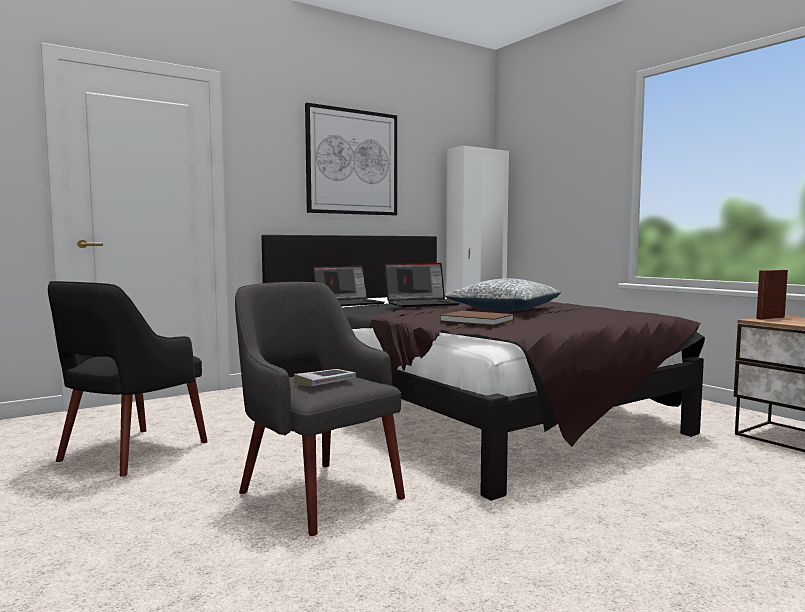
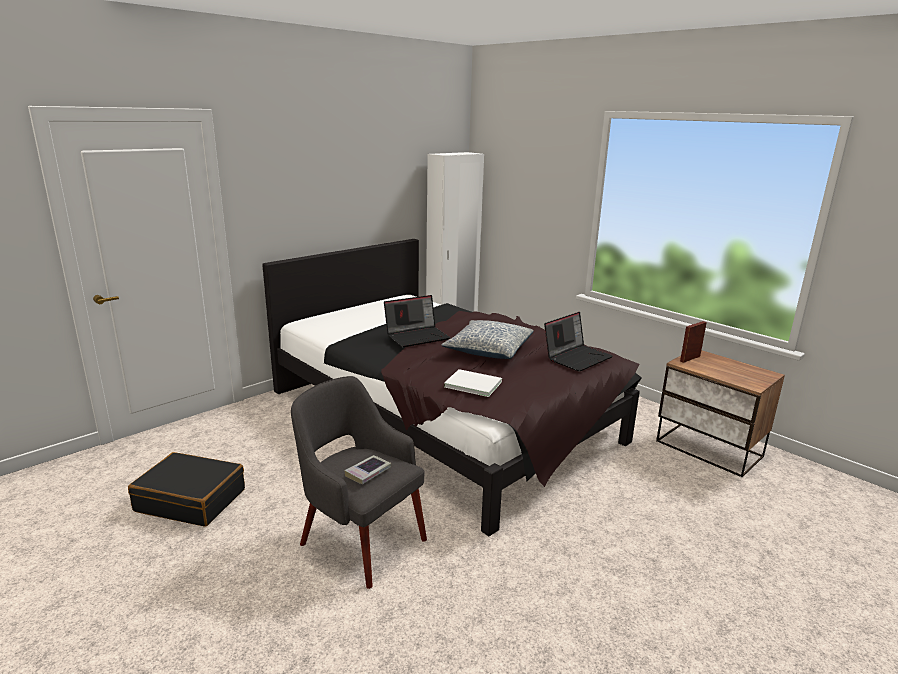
camera: 10 degrees left, 15 degrees up
(132, 452) = (191, 500): black armchair -> black suitcase
(349, 303) = (350, 327): laptop -> laptop (577, 357)
(352, 162) = (341, 180): picture -> none
(476, 320) = (472, 383): brown book -> white book

